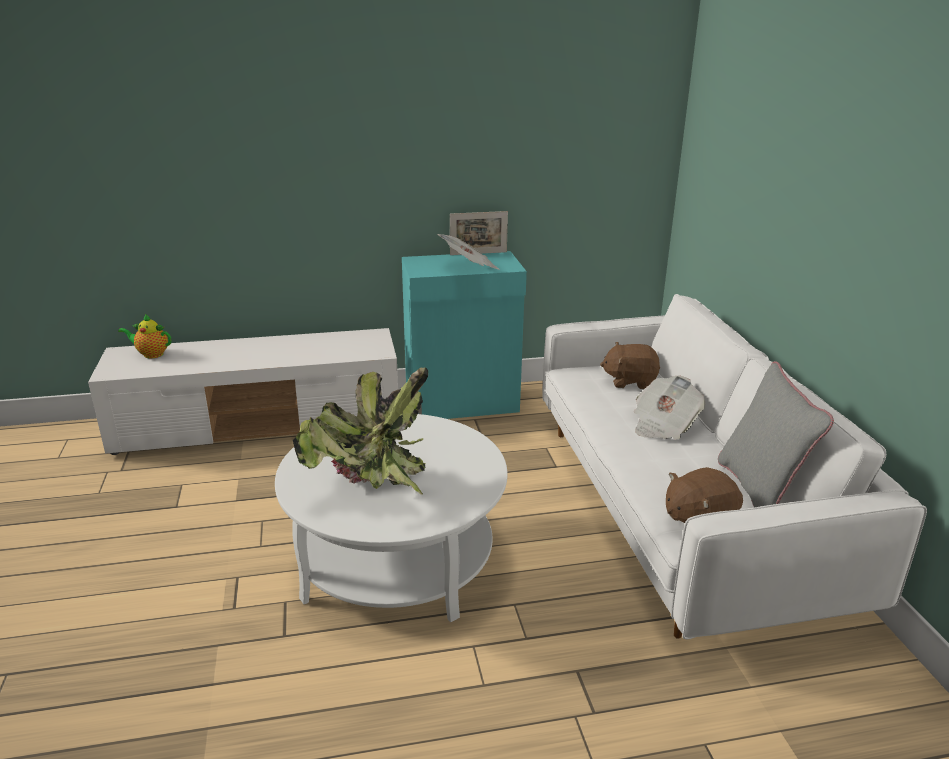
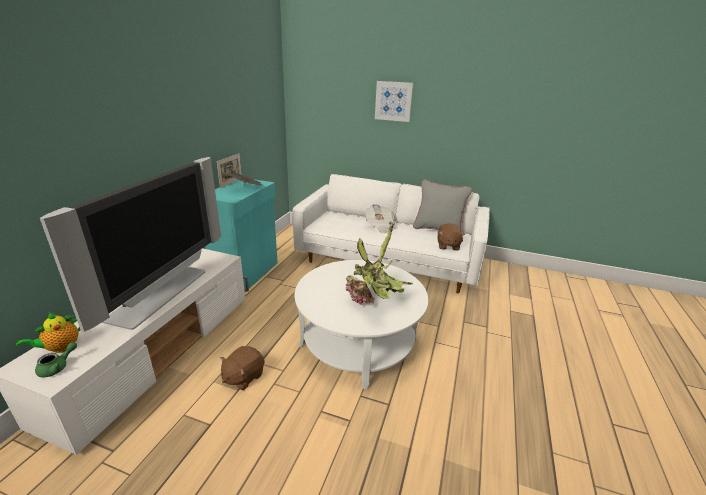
camera: 60 degrees left, 0 degrees up
(125, 366) = (57, 367): none -> green teapot
(268, 354) = (162, 294): none -> television
(630, 381) = (337, 219): brown plush toy -> brown plush toy (243, 377)
(810, 166) = (393, 101): none -> picture

